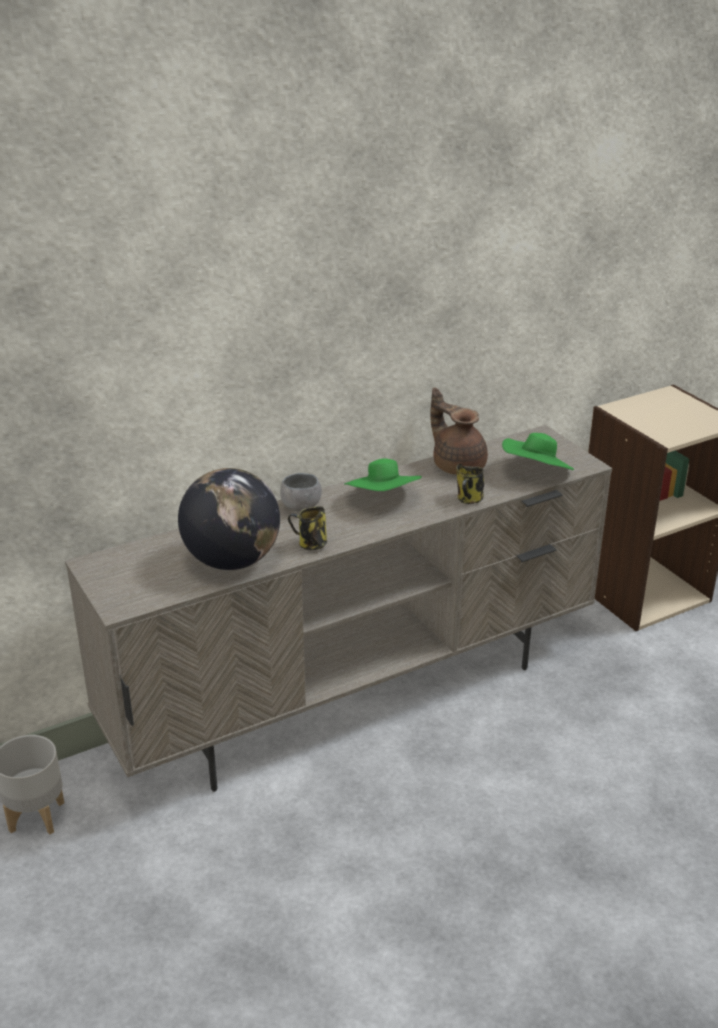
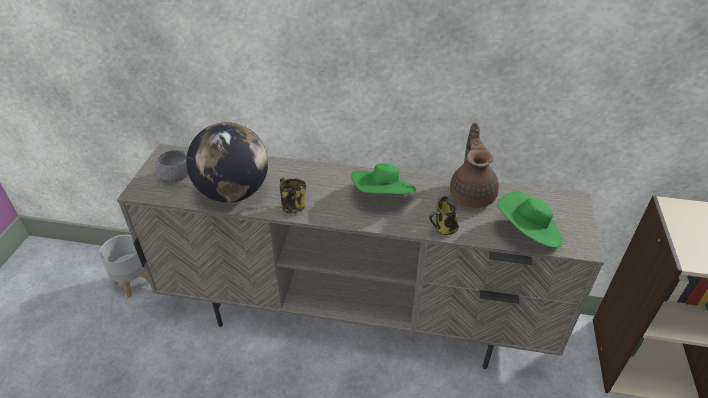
camera: 40 degrees right, 10 degrees up
(301, 506) = (324, 174): grey bowl -> grey bowl (177, 176)

